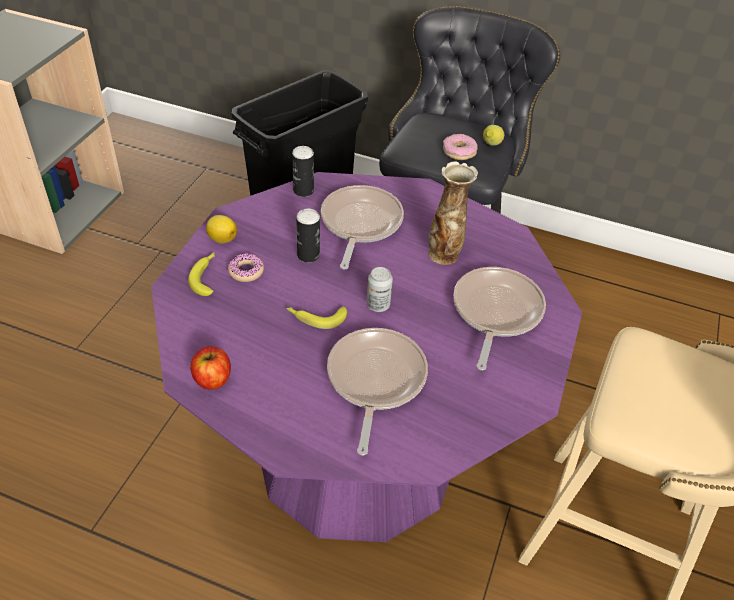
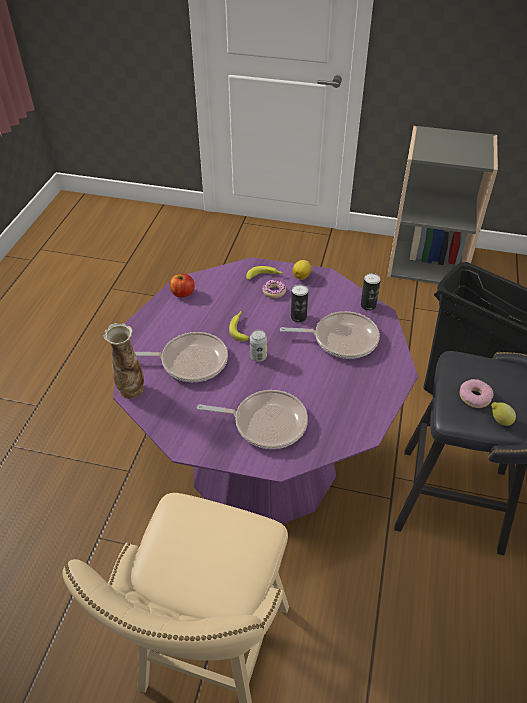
camera: 85 degrees right, 0 degrees up
(444, 254) = (323, 389): vase -> vase (131, 390)

